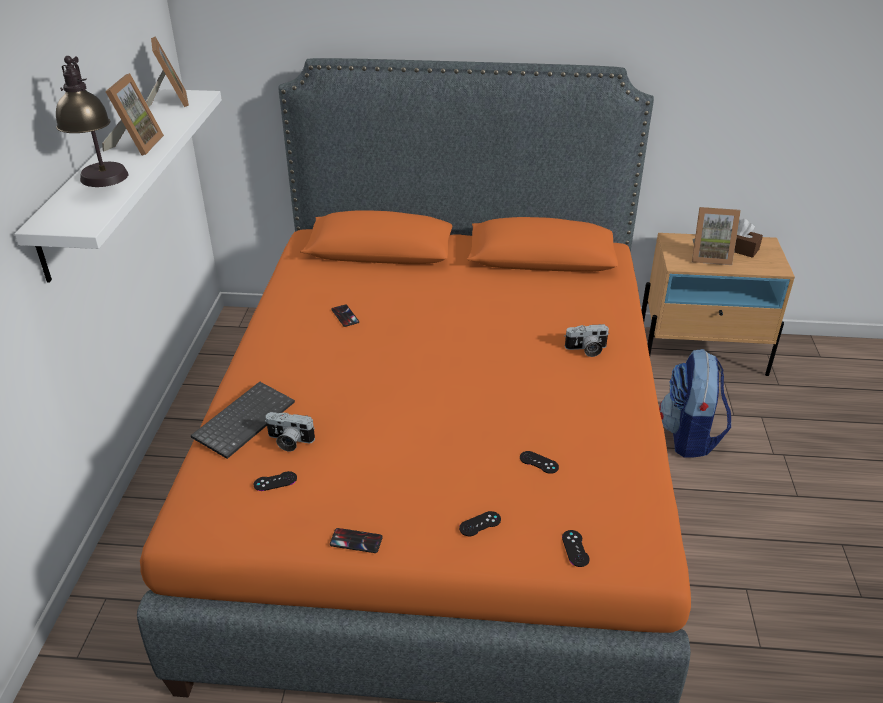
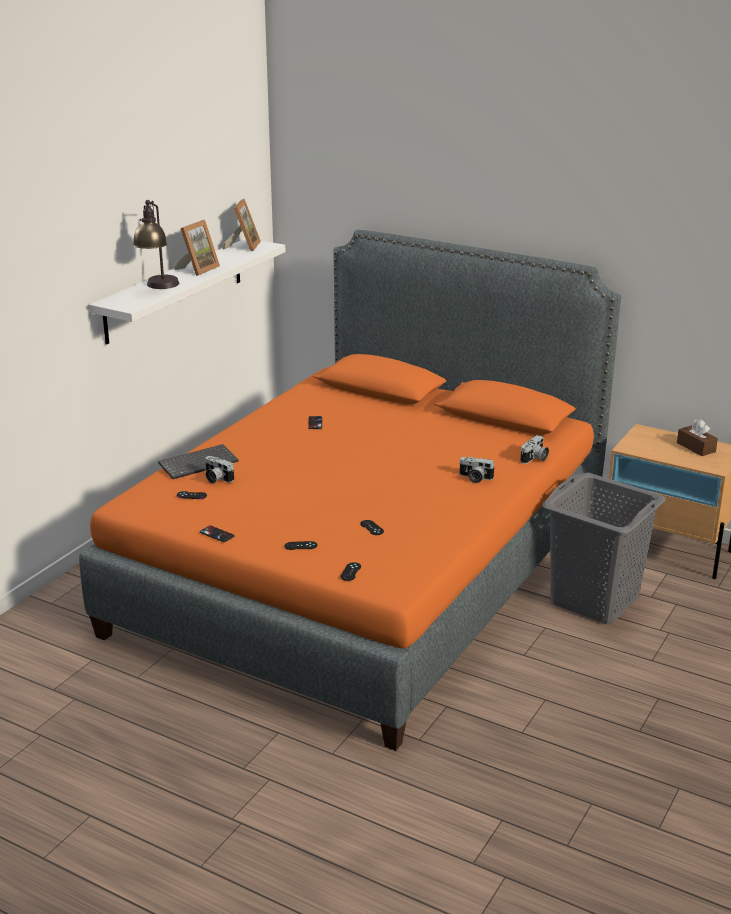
camera: 25 degrees right, 10 degrees down
(622, 305) = (535, 459): none -> camera
(689, 436) = (594, 600): backpack -> grey laundry basket
(710, 256) = (662, 448): picture frame -> none

